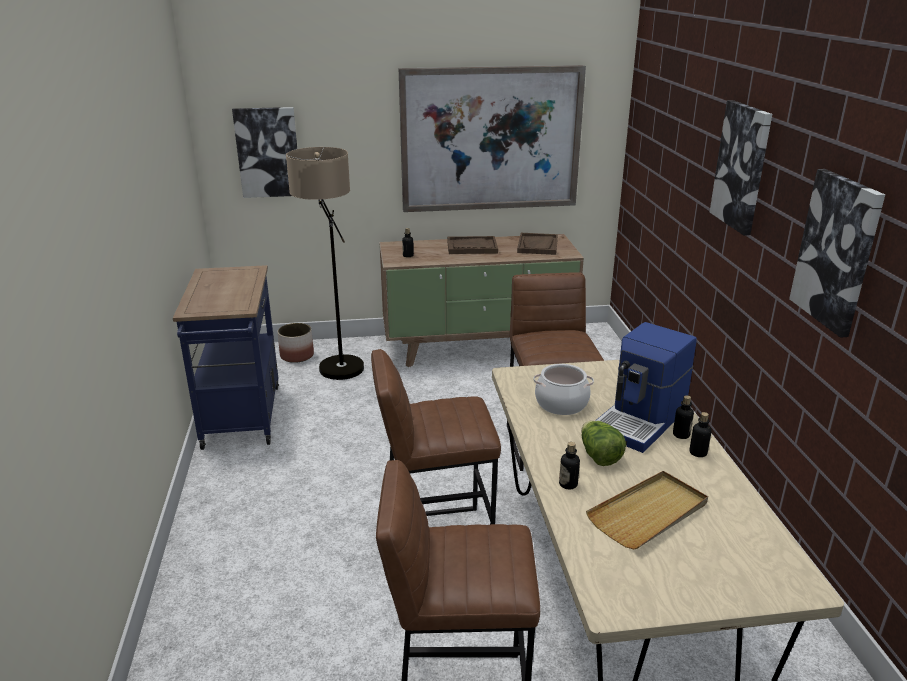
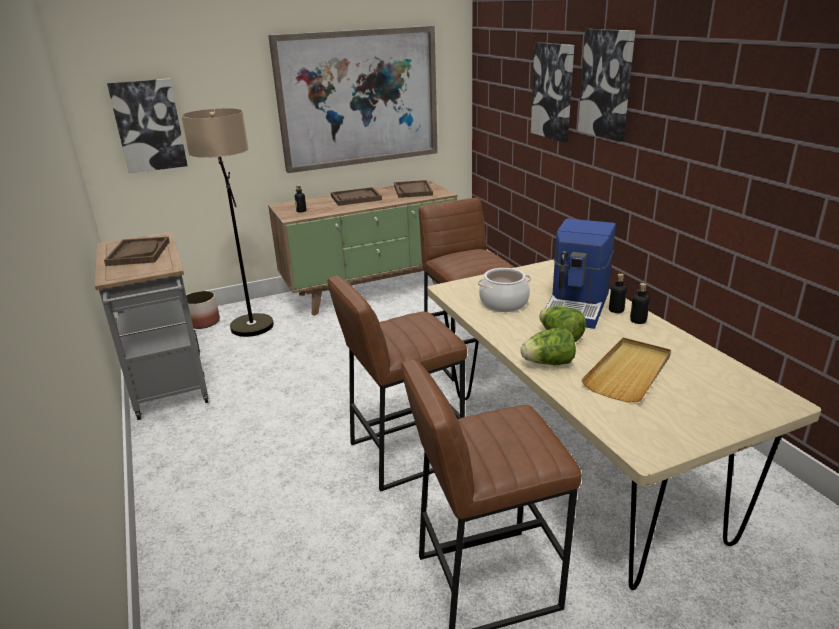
camera: 15 degrees left, 0 degrees up
(226, 286) = (138, 253): none -> brown tray
(241, 418) = (169, 385): blue cart -> grey cart
(568, 484) = (548, 363): bottle -> lettuce
(837, 251) = (721, 132): picture -> picture (553, 91)

